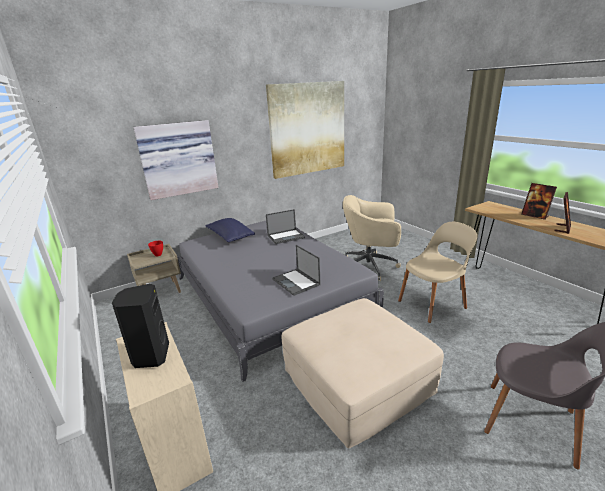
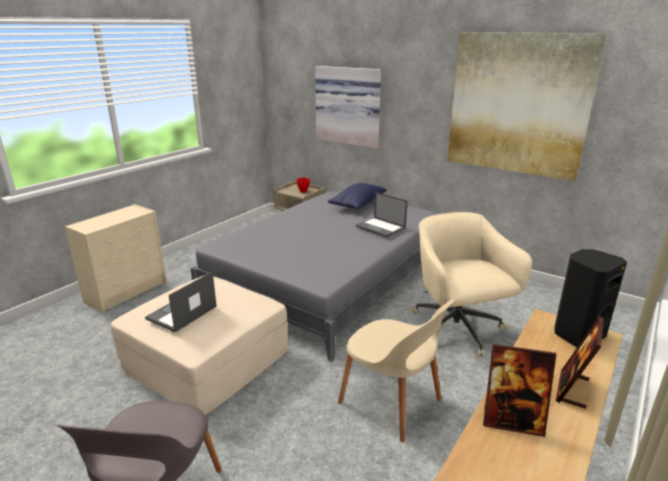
camera: 65 degrees right, 0 degrees up
(150, 356) = (114, 217): black speaker -> black speaker (577, 335)
(296, 282) = (275, 254): laptop -> laptop (181, 313)

